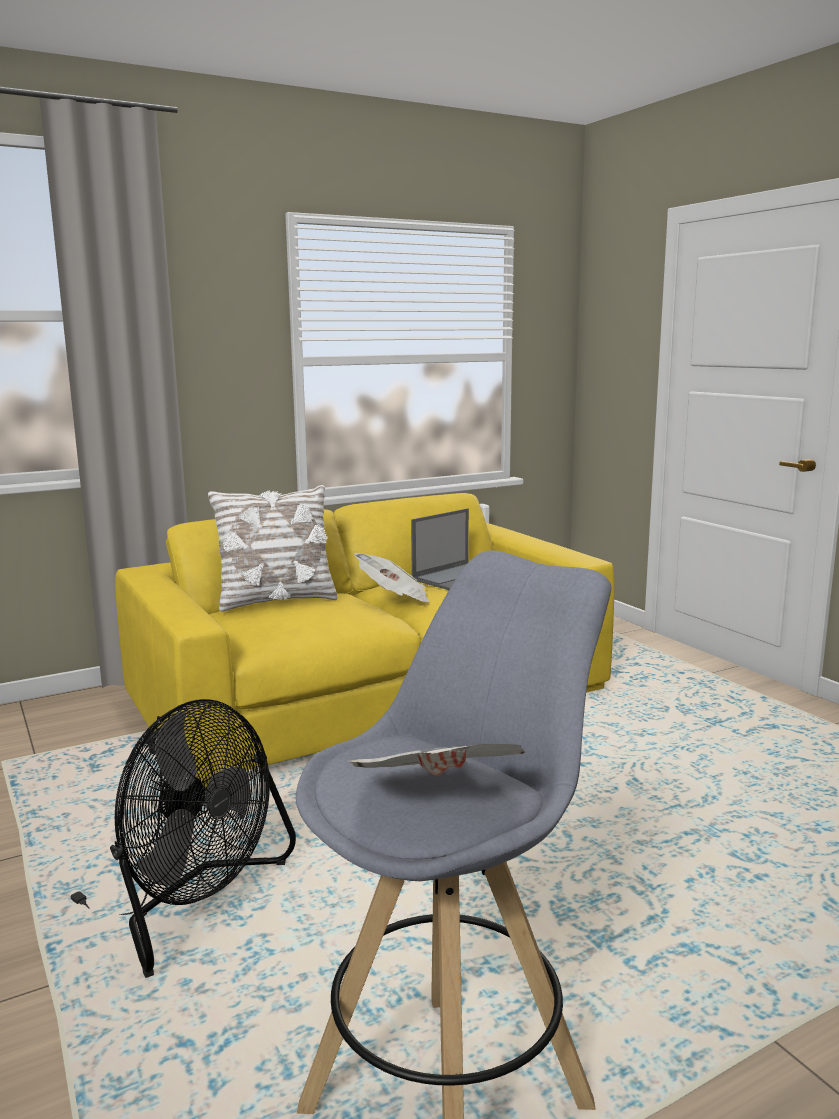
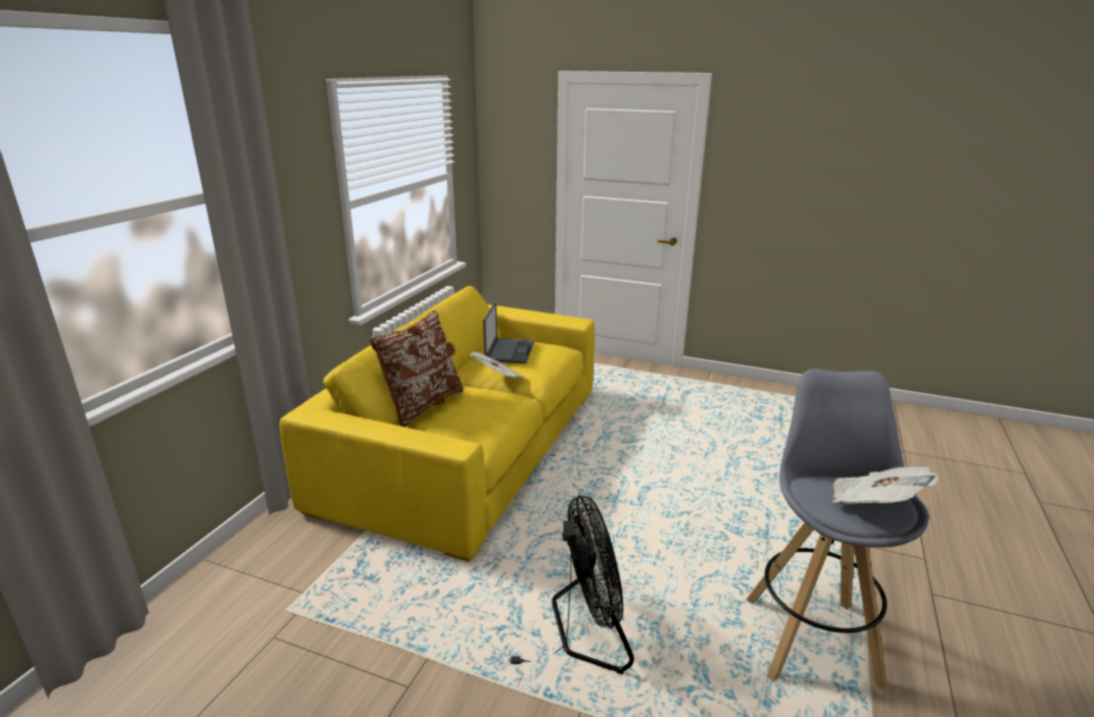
camera: 40 degrees left, 10 degrees up
(277, 601) = (424, 405): white pillow -> brown pillow

